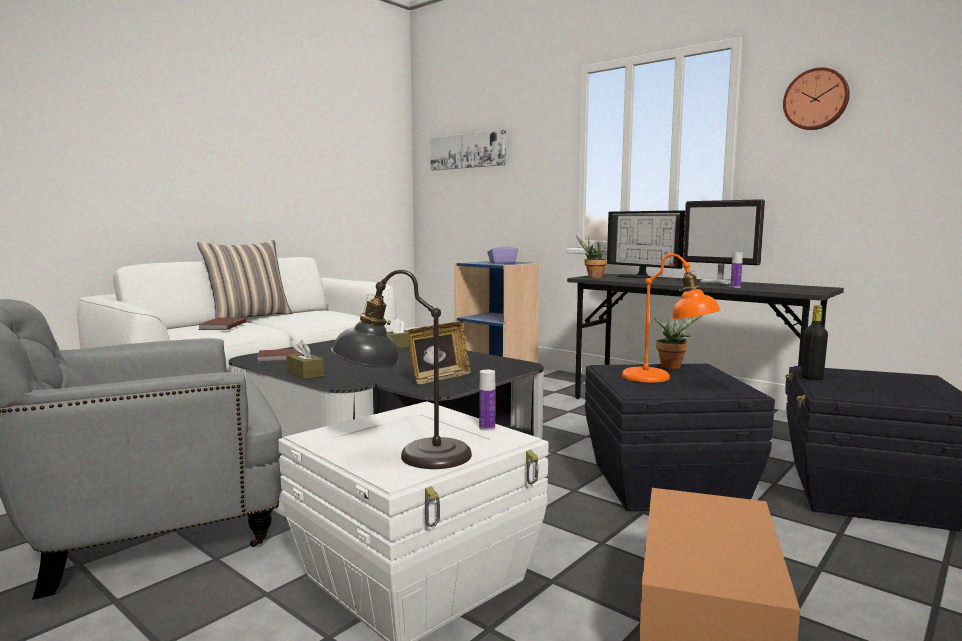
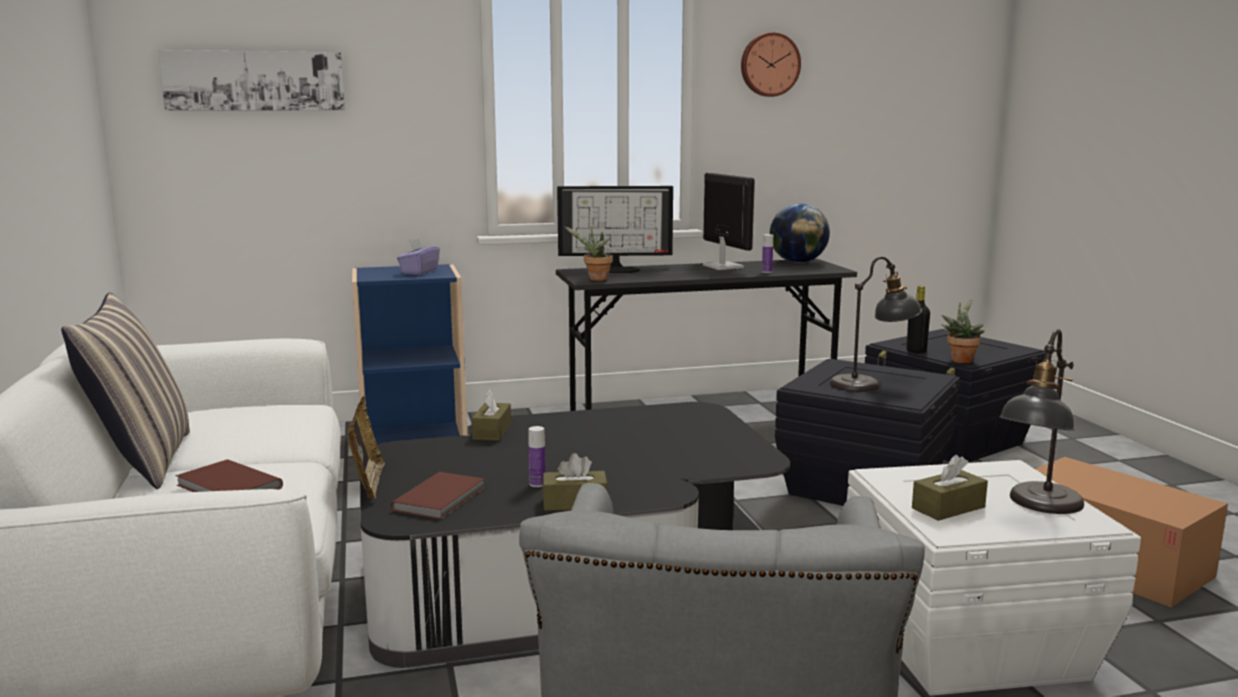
camera: 55 degrees left, 5 degrees up
(371, 430) = (948, 508): none -> brown tissue box
(439, 378) = (704, 449): picture frame -> picture frame (368, 484)
(487, 427) = (975, 468): bottle -> bottle (537, 484)
(666, 379) = (871, 382): orange table lamp -> grey table lamp
(672, 366) = (827, 369): potted plant -> potted plant (960, 360)
(720, 282) = (722, 267): monitor -> monitor turned 105 degrees counterclockwise
(804, 287) = (798, 262): none -> globe

